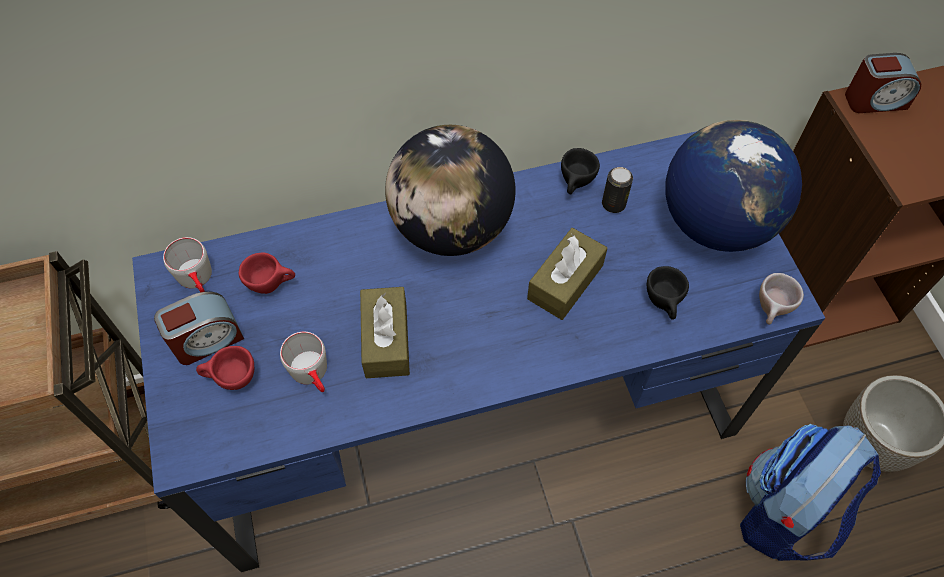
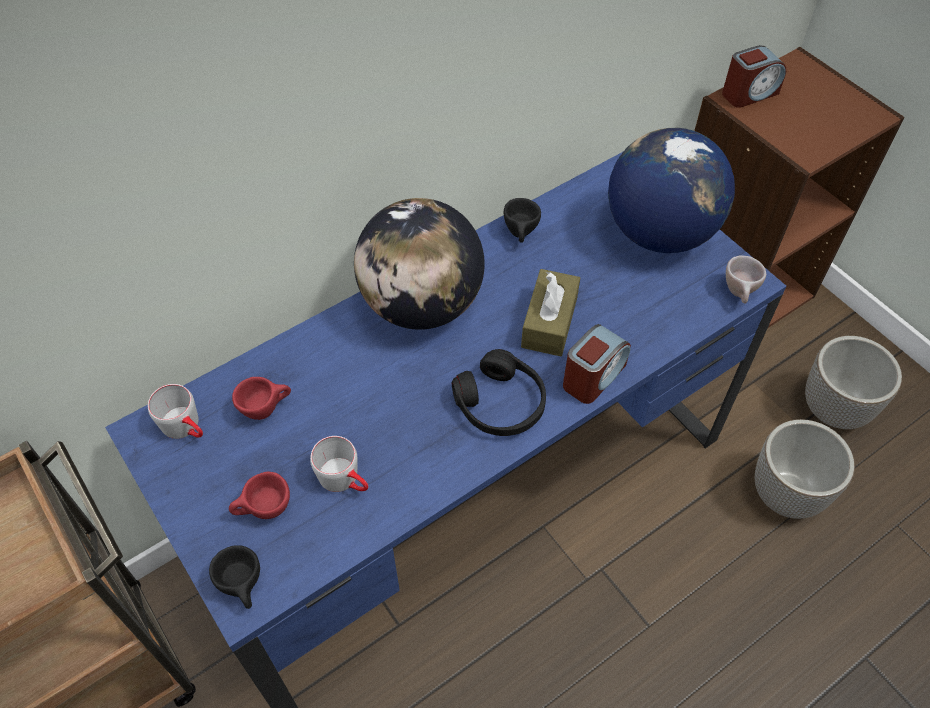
camera: 20 degrees left, 5 degrees down
(207, 339) = (221, 481): alarm clock -> alarm clock (593, 376)
(386, 340) = (403, 425): brown tissue box -> none
(484, 348) = (500, 403): none -> black headphones
(613, 204) = (562, 242): can -> none
(664, 304) = (646, 315): black cup -> black cup (244, 588)
(784, 512) = (786, 494): backpack -> planter

